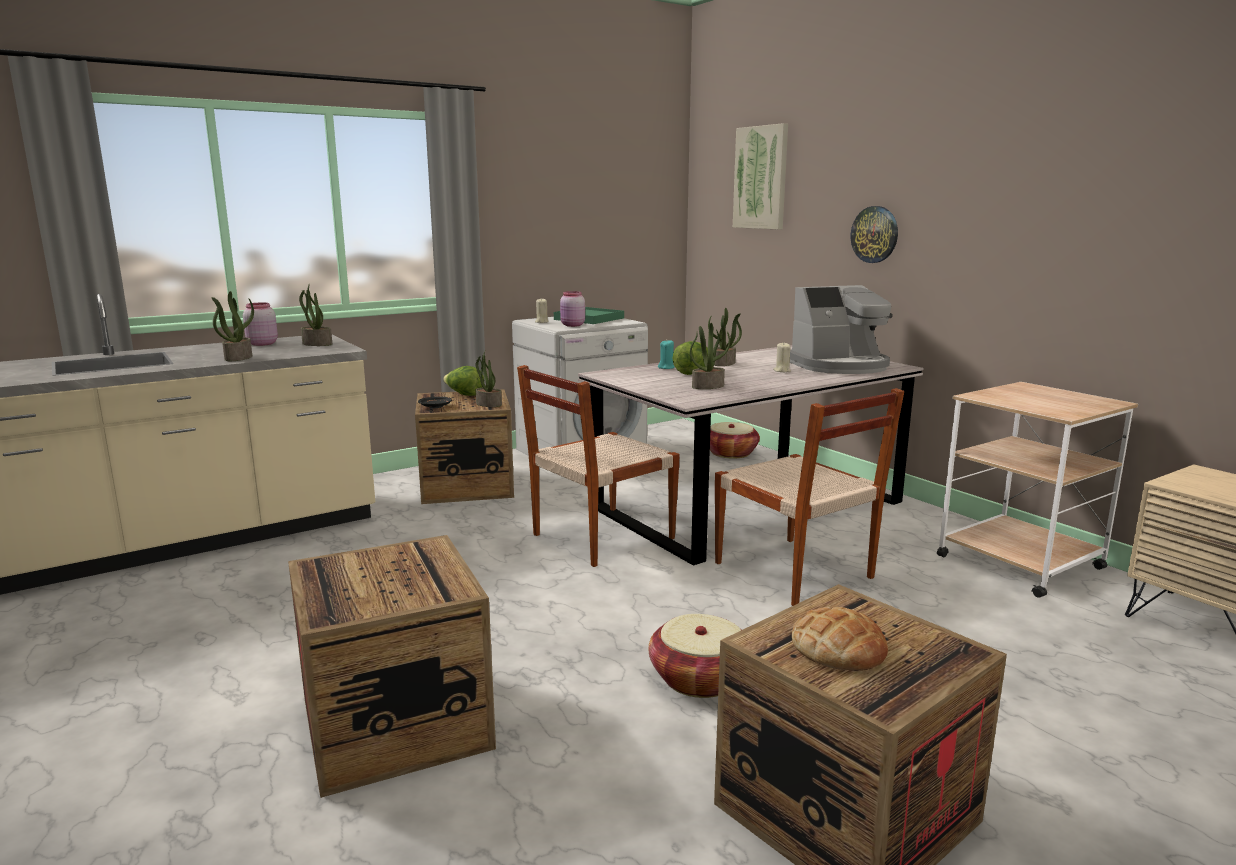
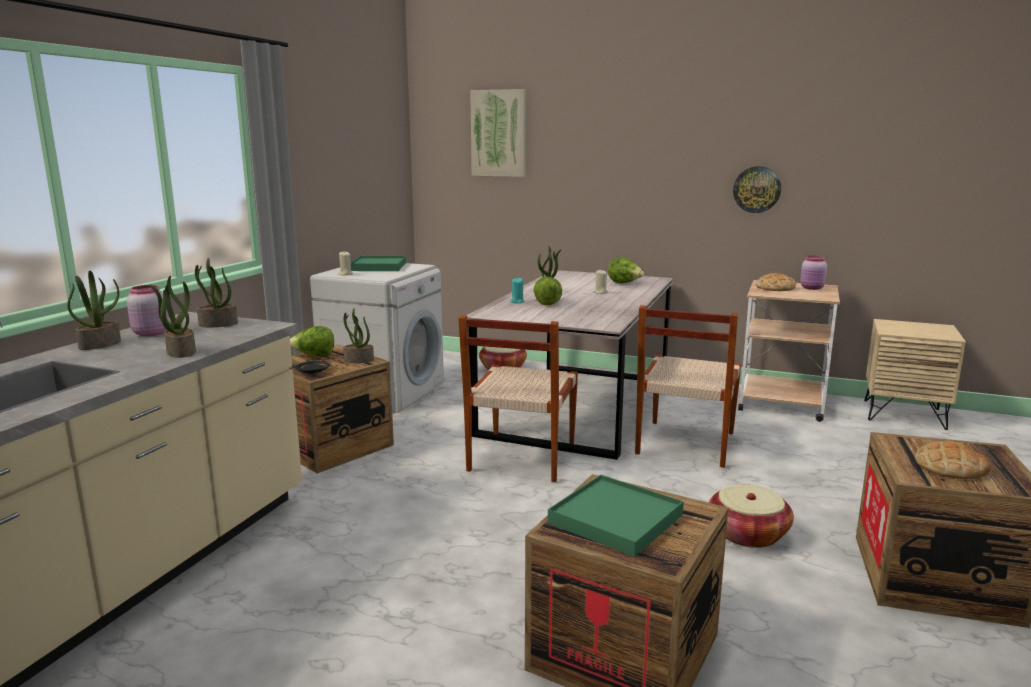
camera: 35 degrees left, 0 degrees up
(375, 573) = (616, 519): none -> green tray
(572, 325) = (384, 274): pink jar -> pink jar (812, 288)
(708, 386) = (587, 312): potted plant -> potted plant (100, 344)
(795, 573) = (684, 445): chair -> chair turned 90 degrees clockwise
(840, 366) = (624, 283): coffee machine -> lettuce
(875, 234) = (619, 179): wall clock -> wall clock (757, 189)
(1019, 394) = (775, 288): none -> bread

